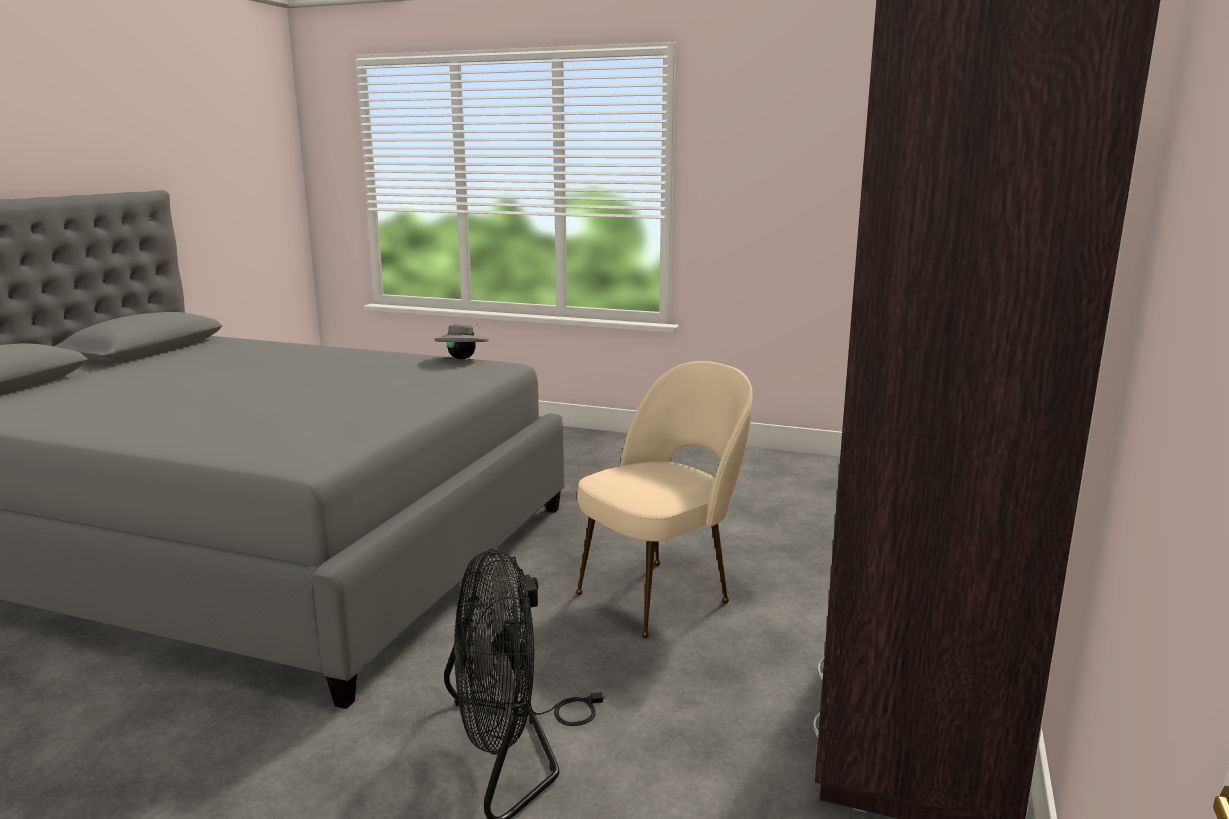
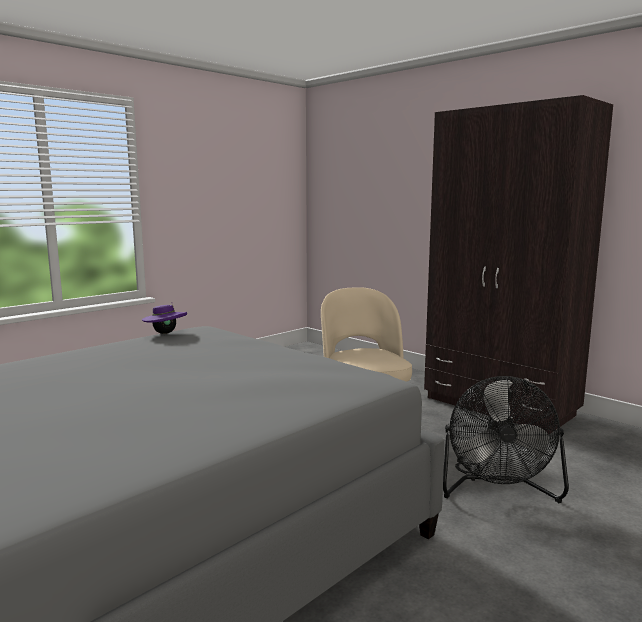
camera: 65 degrees left, 5 degrees down
(463, 358) = (165, 333): grey hat -> purple hat

